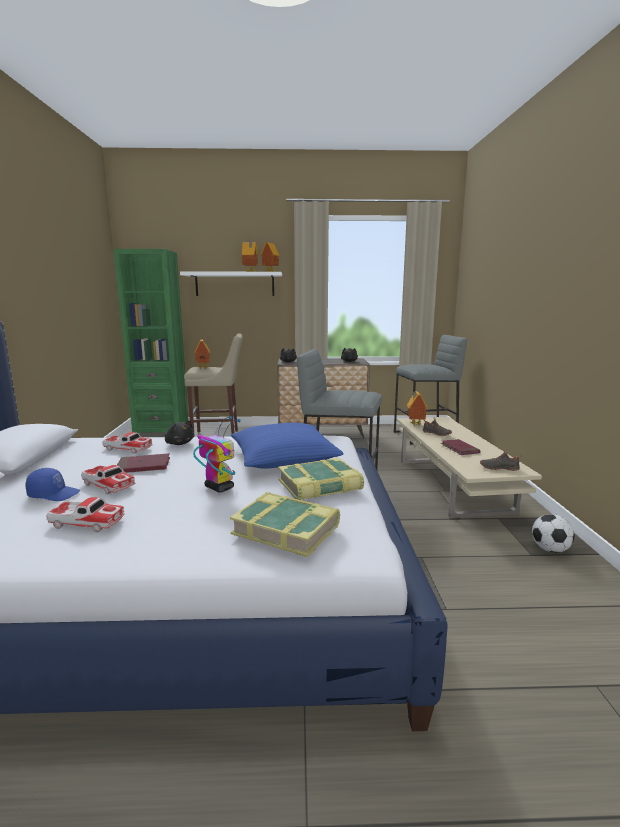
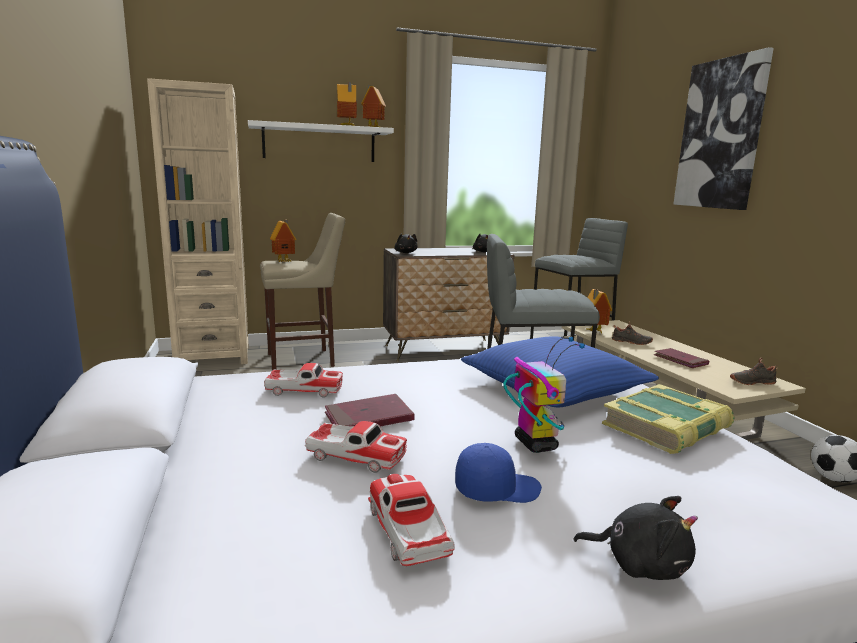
camera: 15 degrees left, 0 degrees up
(54, 494) = (279, 482): blue cap -> blue cap (496, 489)
(86, 522) = (408, 531): toy car -> toy car turned 105 degrees counterclockwise
(162, 431) = (213, 357): green bookcase -> beige bookcase
(179, 443) = (374, 376): black plush toy -> black plush toy (640, 564)
(218, 487) = (535, 443): toy robot -> toy robot turned 45 degrees clockwise
(287, 529) = (733, 503): book -> none
(518, 267) = (720, 134): none -> picture

